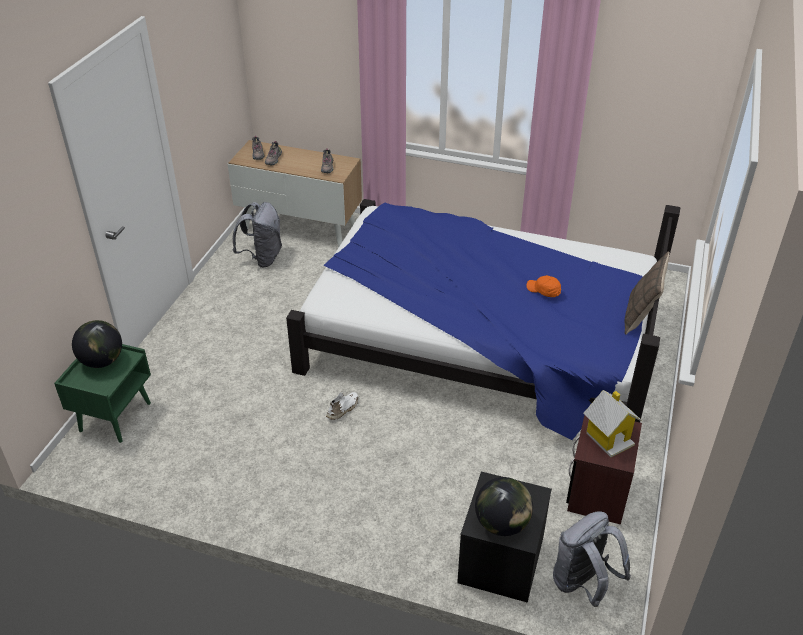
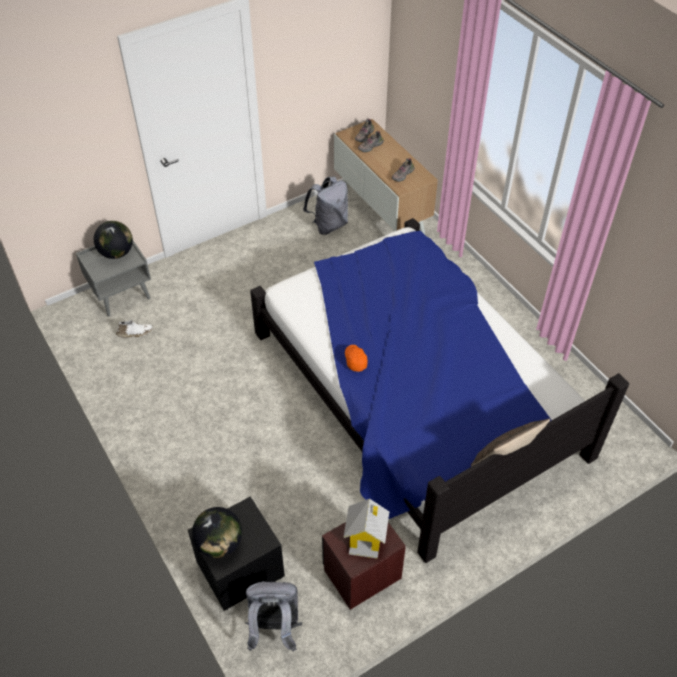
camera: 40 degrees right, 10 degrees up
(115, 416) = (122, 295): green nightstand -> grey nightstand
(343, 409) = (259, 383): white shoe -> white shoe (135, 333)
(543, 291) = (449, 385): orange cap -> orange cap (355, 360)

